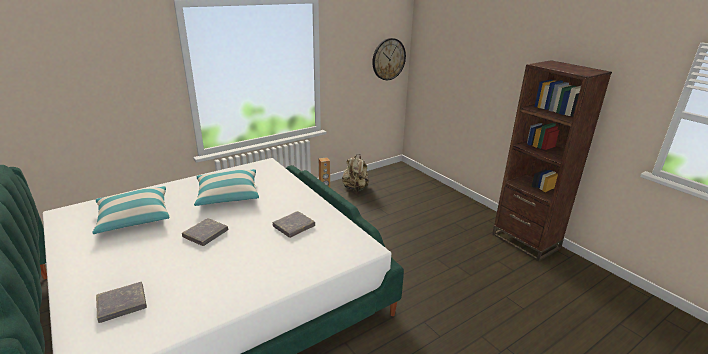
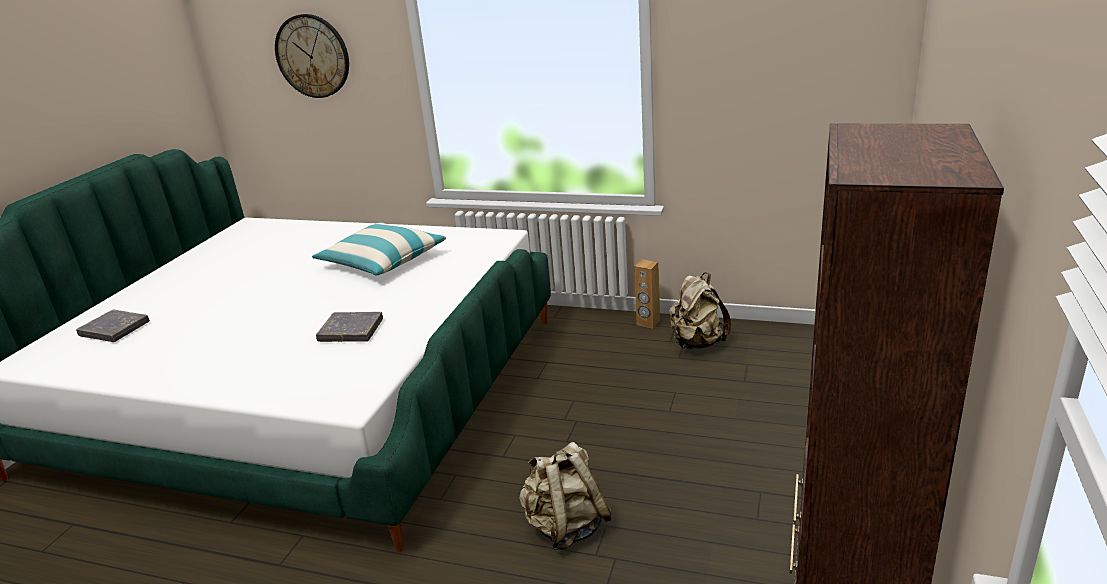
camera: 55 degrees right, 0 degrees up
(134, 217) = (274, 251): pillow -> none
(206, 234) = (277, 297): grey book -> none
(388, 59) = (842, 78): wall clock -> wall clock (312, 56)
(427, 267) = (565, 527): none -> beige backpack

